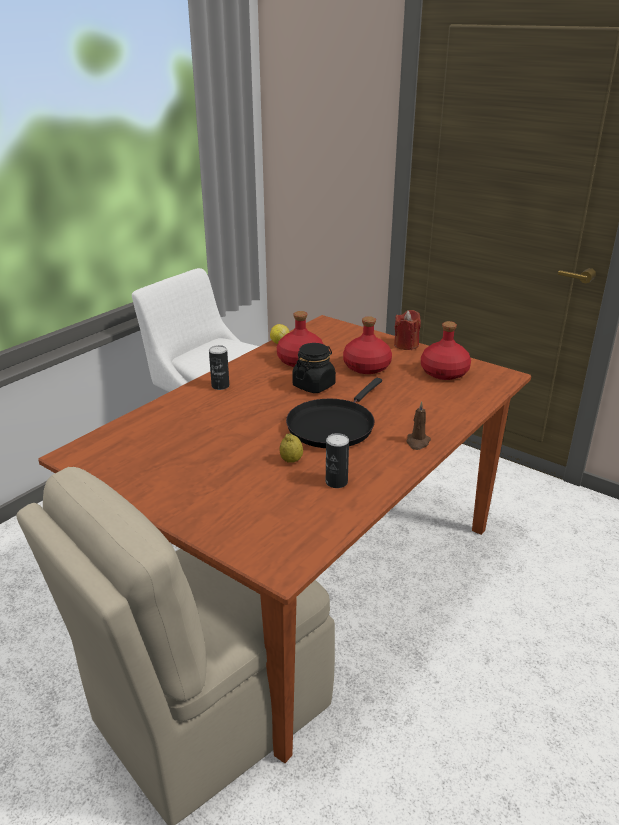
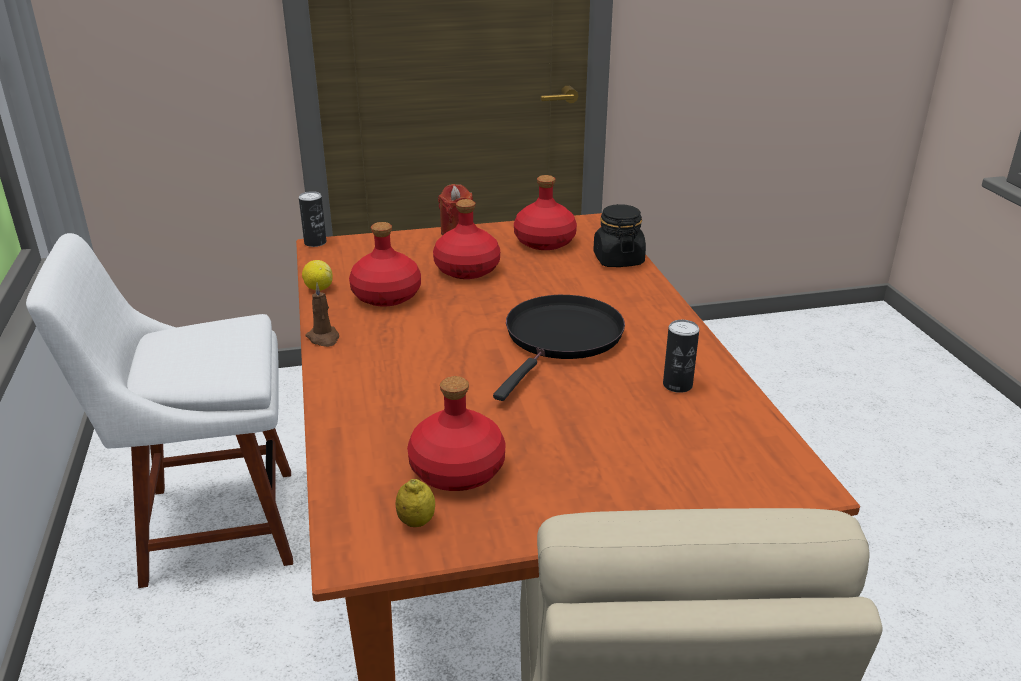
camera: 50 degrees left, 0 degrees up
(164, 451) = (458, 469): none -> red bottle
(220, 386) = (357, 367): can -> can (315, 242)
(291, 460) = (600, 392): lemon -> lemon (416, 521)
(314, 385) = (457, 312): black jar -> black jar (618, 260)
(333, 425) = (561, 339): black frying pan -> black frying pan turned 135 degrees counterclockwise
(417, 442) = (657, 312): brown candle -> brown candle (324, 338)

